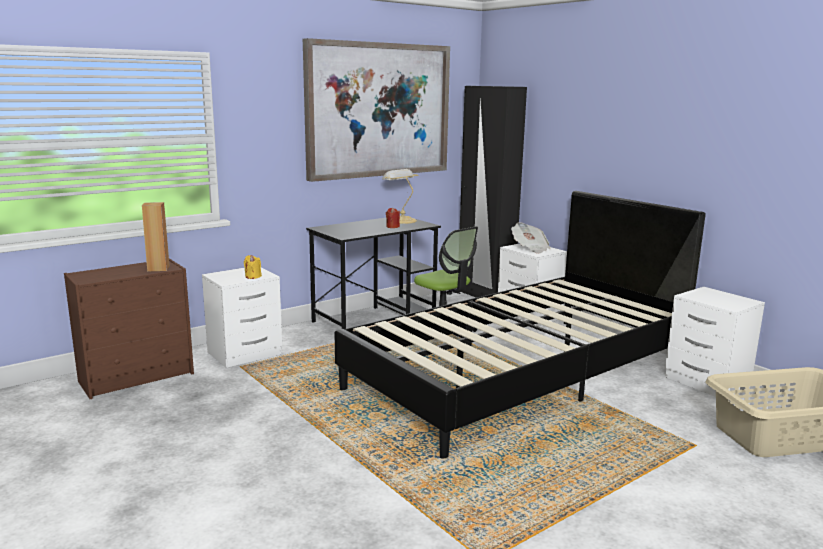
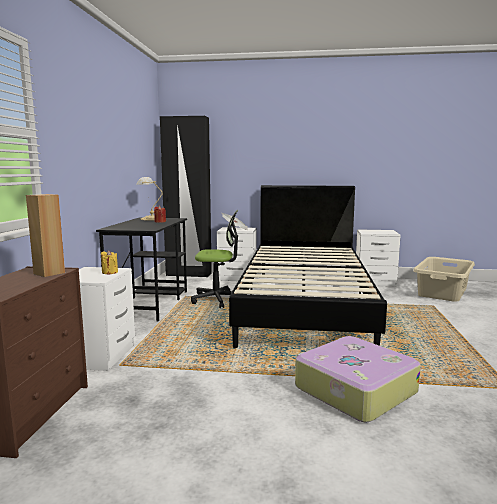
camera: 45 degrees left, 5 degrees down
(339, 471) = (353, 390): none -> suitcase
(378, 110) = (122, 127): picture -> none

